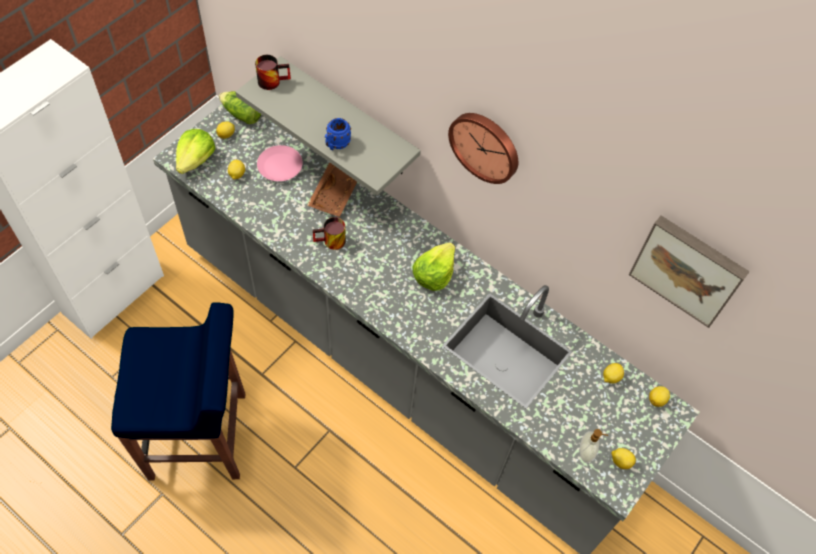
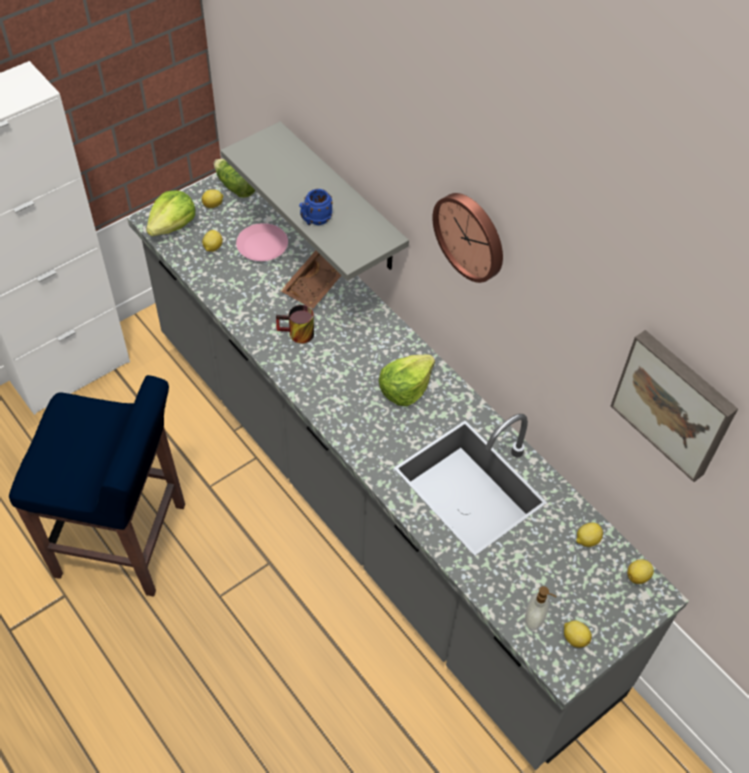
camera: 15 degrees right, 5 degrees down
(272, 80) = (264, 144): mug -> none

